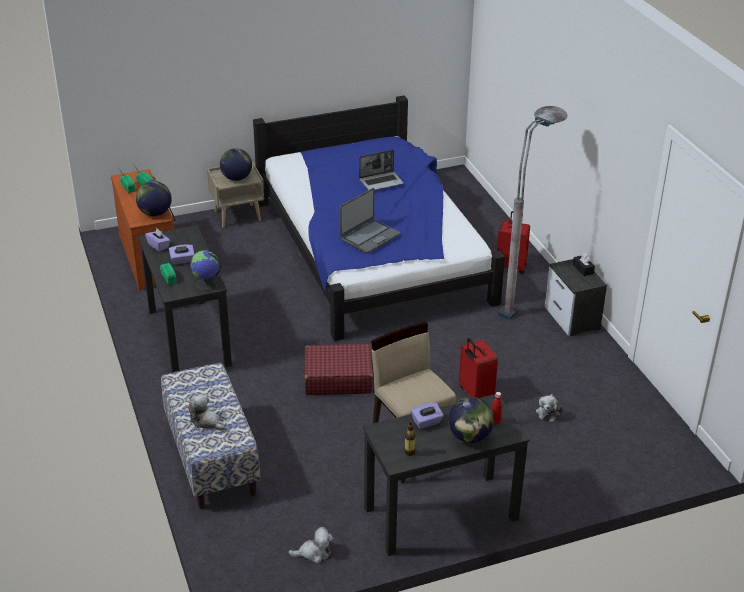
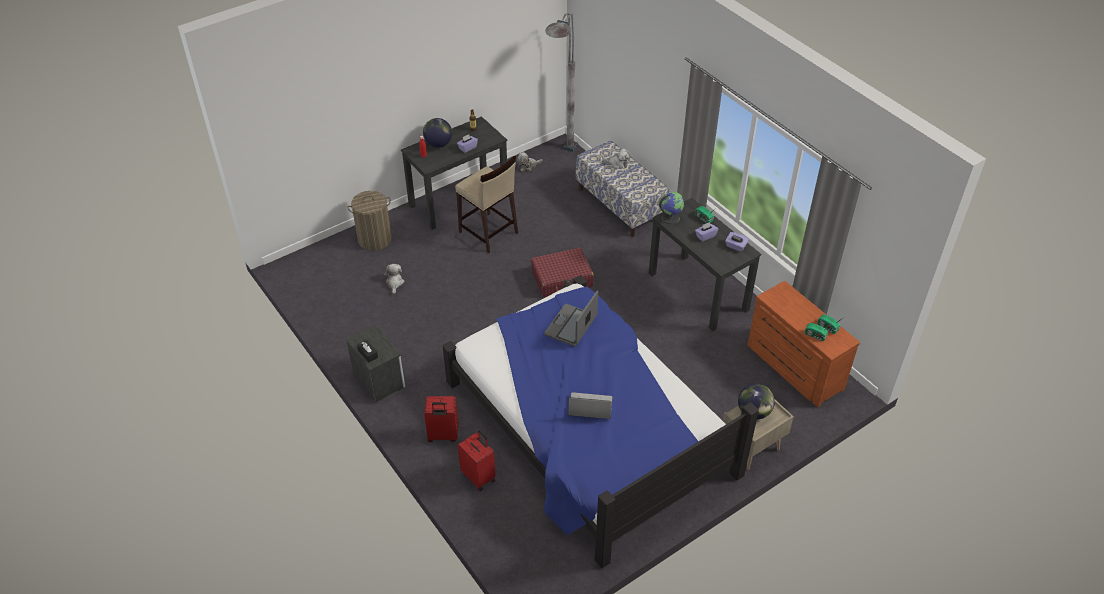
camera: 165 degrees right, 10 degrees up
(155, 213) = (776, 300): globe -> none
(381, 182) = (589, 407): laptop -> laptop turned 45 degrees clockwise
(475, 393) = (453, 288): red suitcase -> red suitcase (479, 476)
(525, 299) = (424, 393): grey floor lamp -> grey floor lamp (561, 161)
(572, 476) = (375, 239): none -> laundry basket

